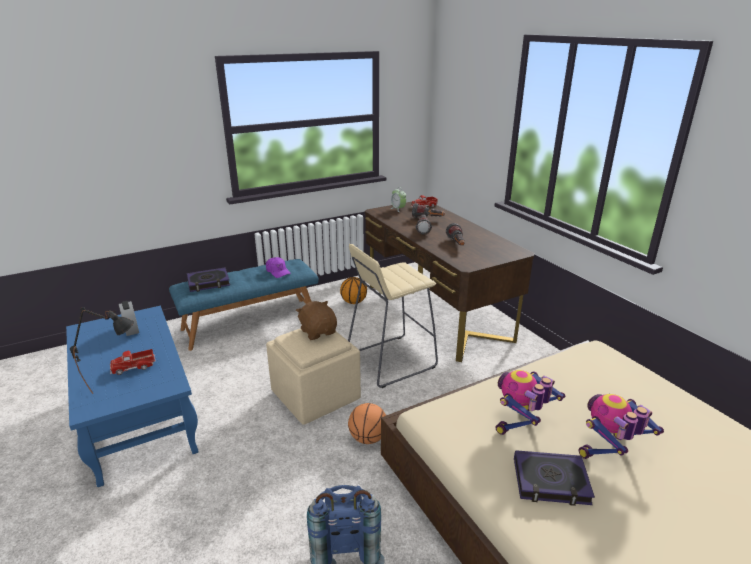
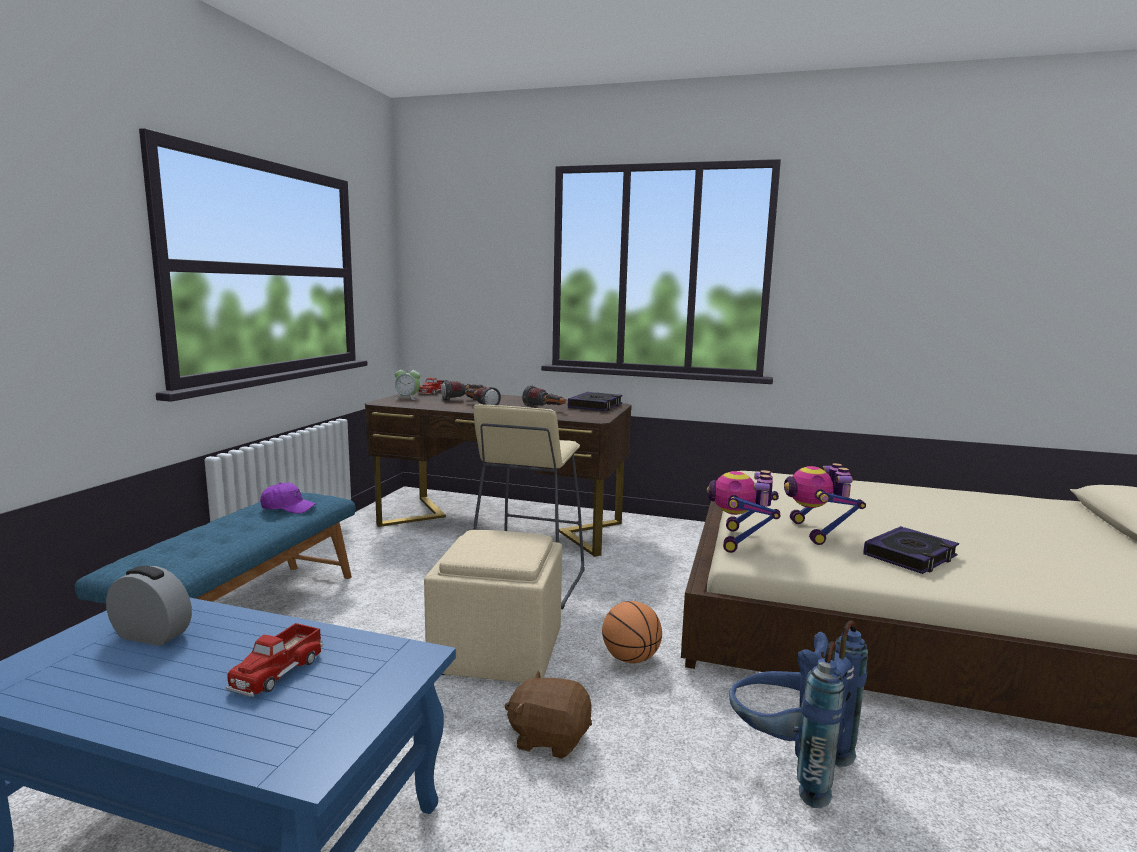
camera: 45 degrees left, 15 degrees down
(116, 385) = (294, 706): black table lamp -> none
(208, 283) = (177, 549): book -> book (595, 406)
(318, 332) = (491, 537): brown plush toy -> brown plush toy (549, 737)
(353, 302) = (380, 546): basketball -> none
(609, 452) = (895, 524): toy robot -> toy robot (741, 541)

